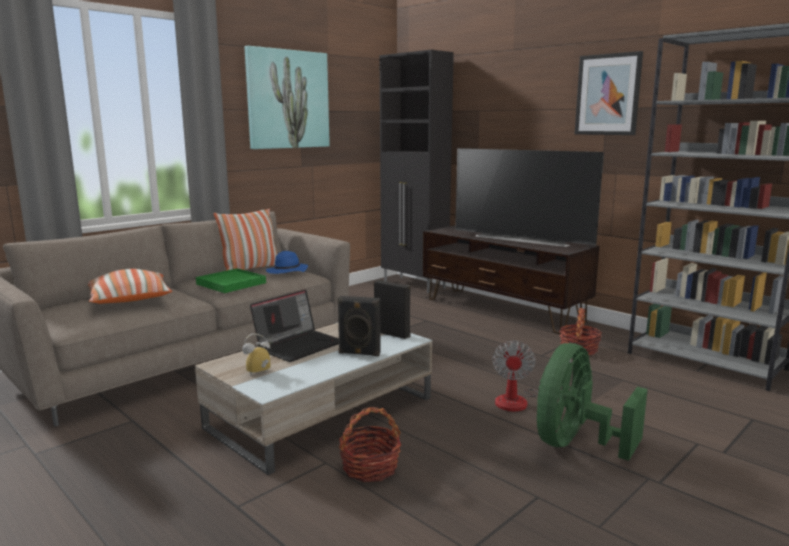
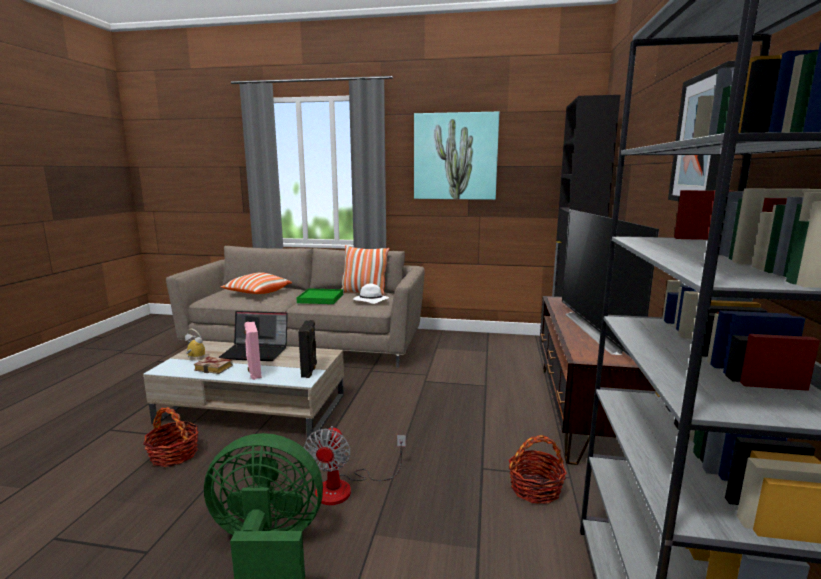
camera: 55 degrees right, 0 degrees up
(287, 272) = (370, 301): blue hat -> white hat
(315, 367) = (215, 368): none -> book
(359, 353) = (254, 372): black speaker -> pink speaker
(521, 401) = (346, 488): fan -> fan turned 60 degrees counterclockwise

